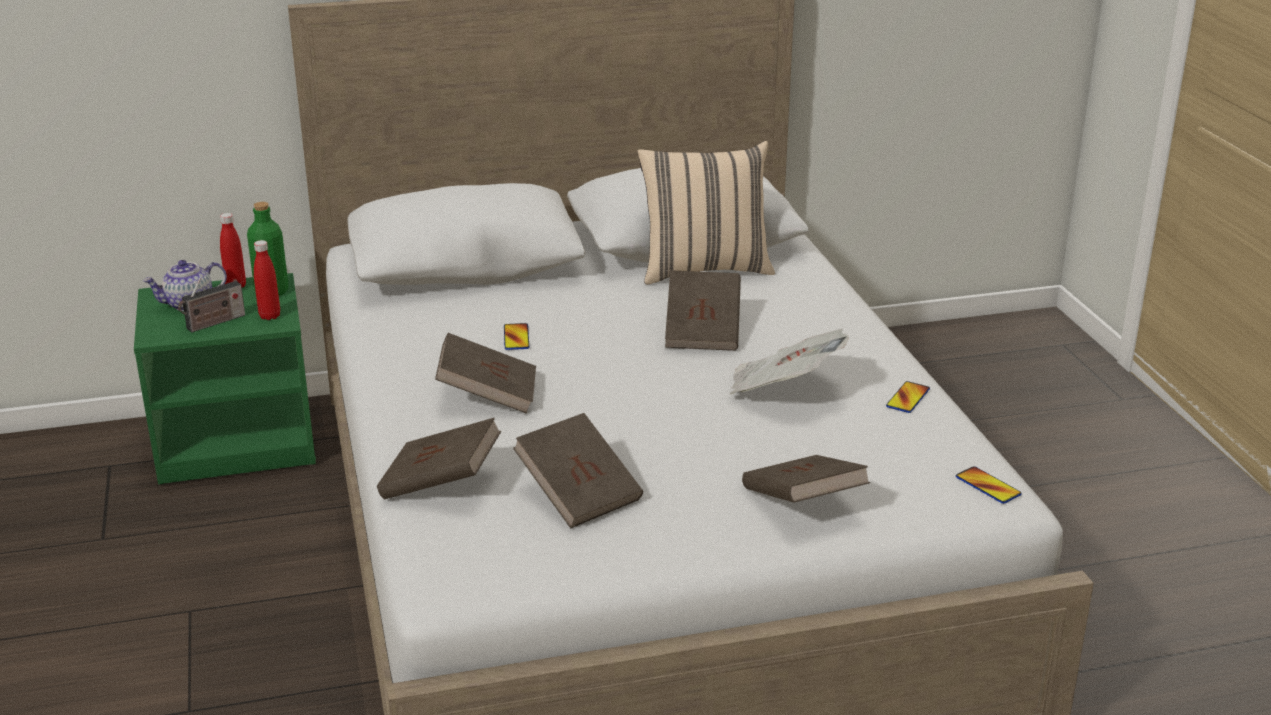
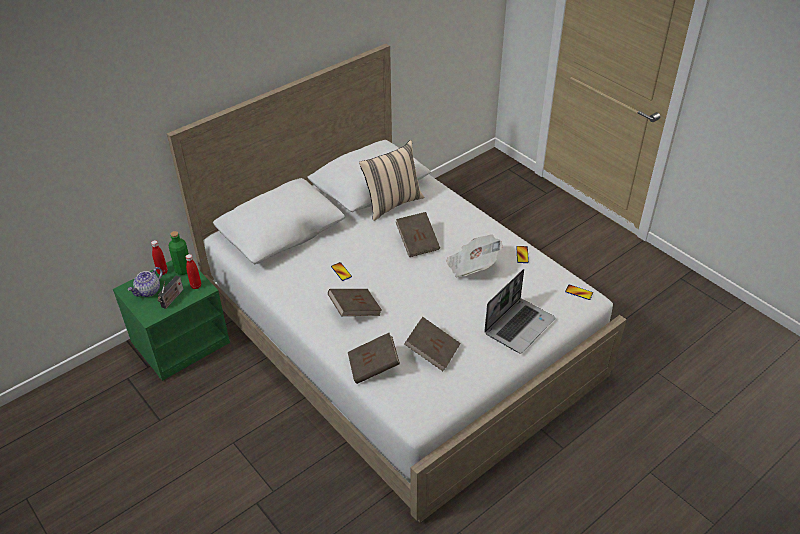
camera: 25 degrees left, 15 degrees up
(802, 503) = (519, 325): brown book -> laptop

